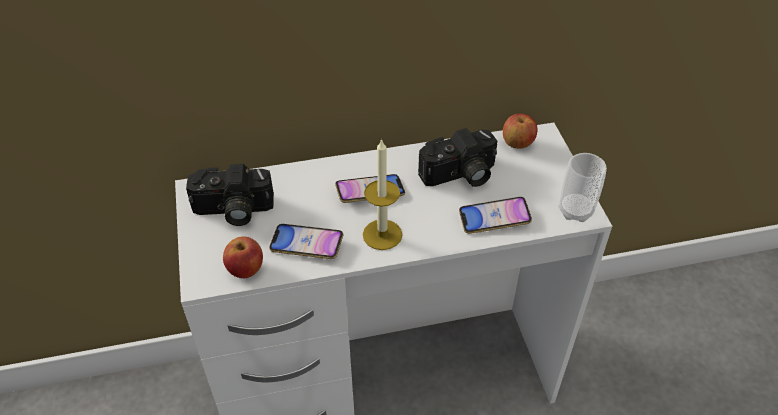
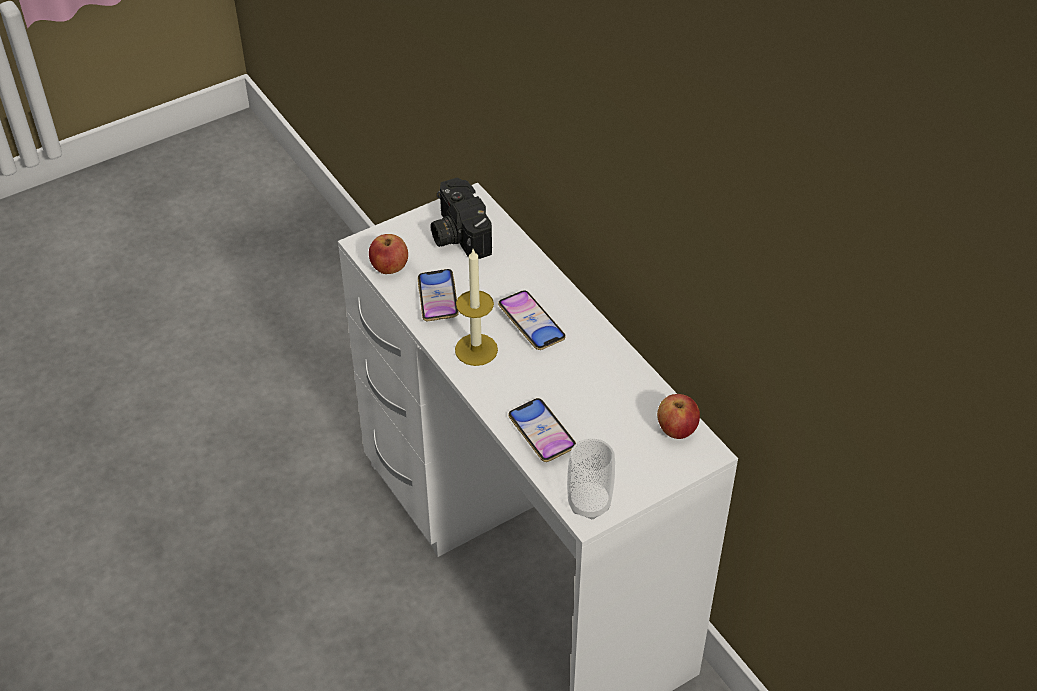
camera: 70 degrees right, 0 degrees up
(460, 175) = (593, 390): camera -> none

